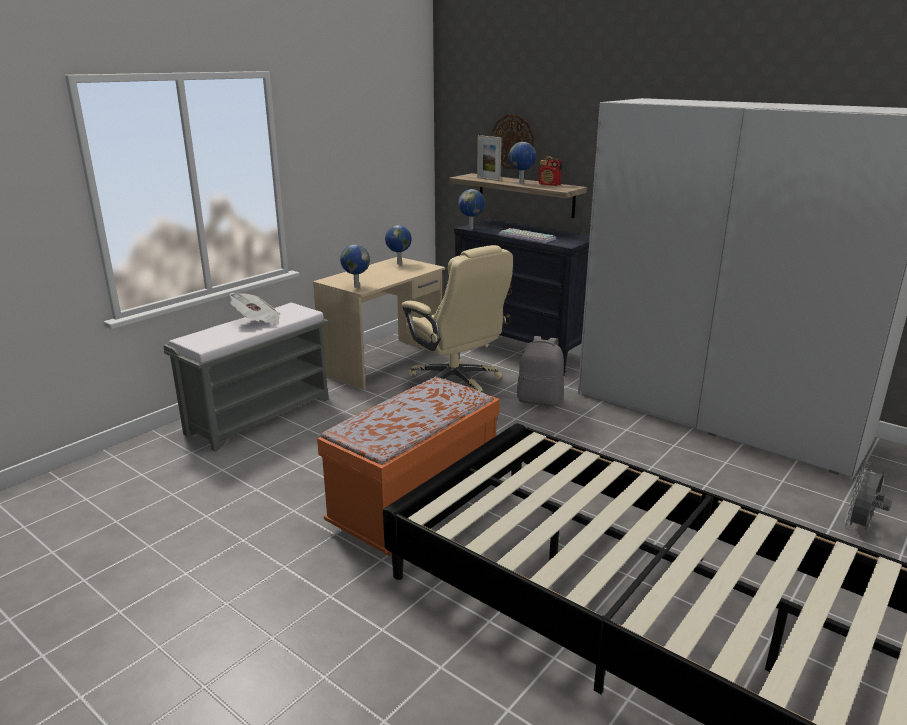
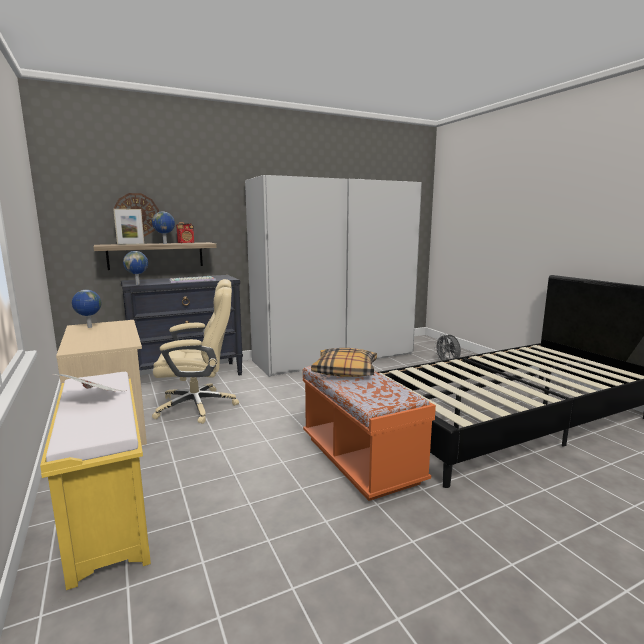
camera: 65 degrees left, 10 degrees down
(260, 415) = (107, 514): grey bench -> yellow bench
(356, 287) = (117, 344): globe -> none
(434, 397) = (345, 371): none -> pillow
(540, 400) = (263, 388): grey backpack -> none

